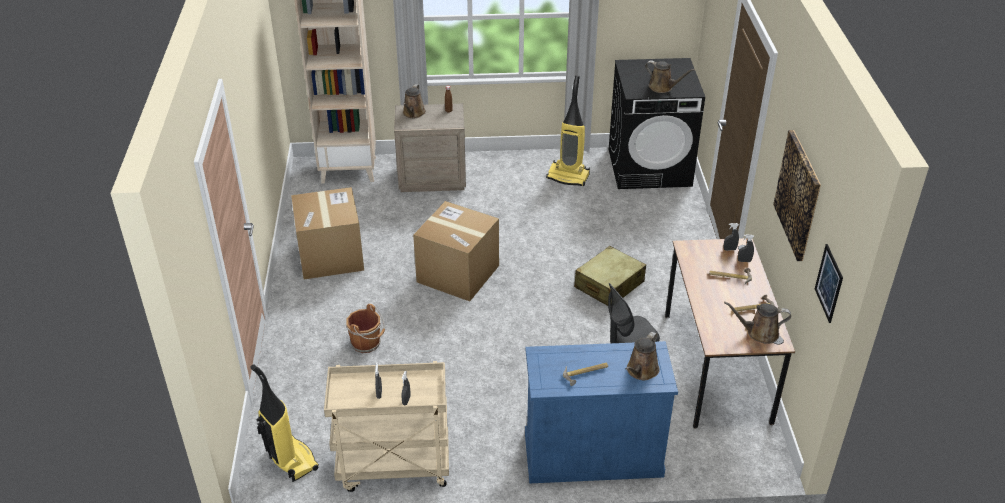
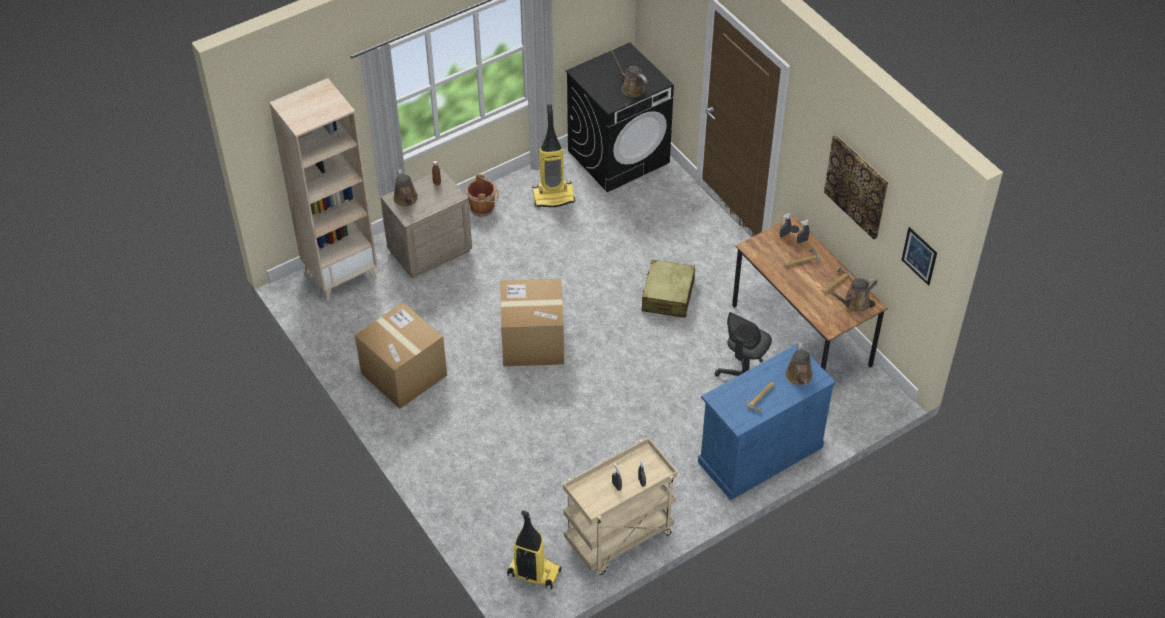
camera: 30 degrees left, 10 degrees up
(367, 343) = (509, 443): brown bucket -> brown bucket (483, 207)
(663, 87) = (631, 88): brown watering can -> brown watering can turned 135 degrees counterclockwise

